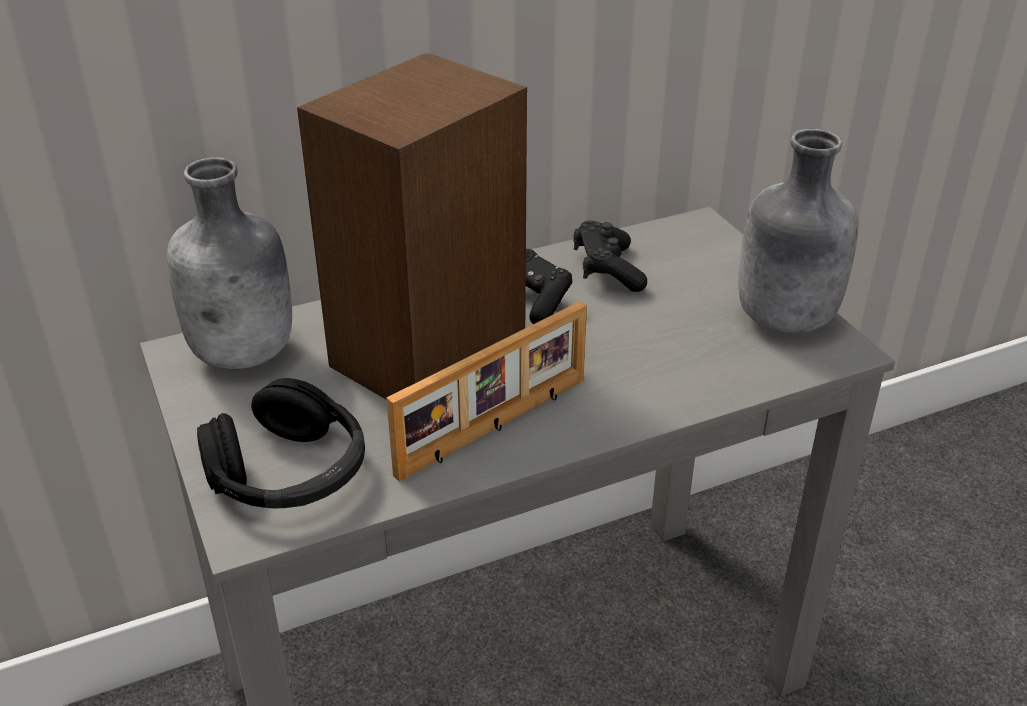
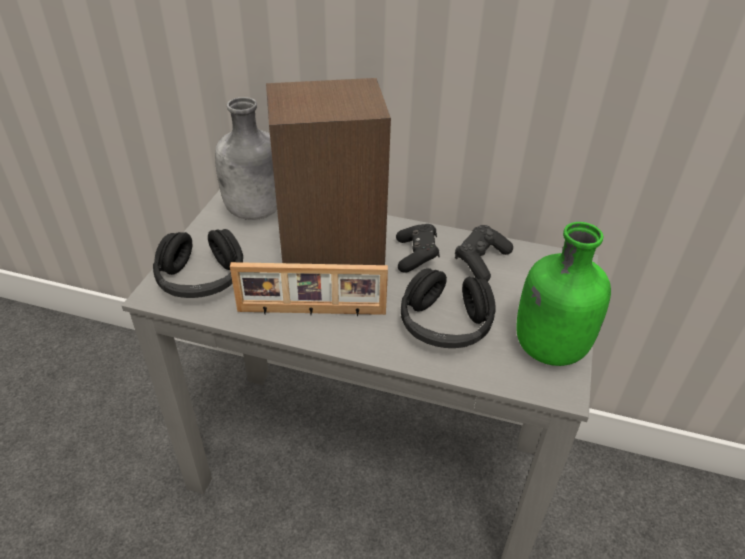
camera: 40 degrees right, 5 degrees up
(659, 354) = (445, 324): none -> black headphones
(783, 320) = (548, 348): grey bottle -> green bottle

